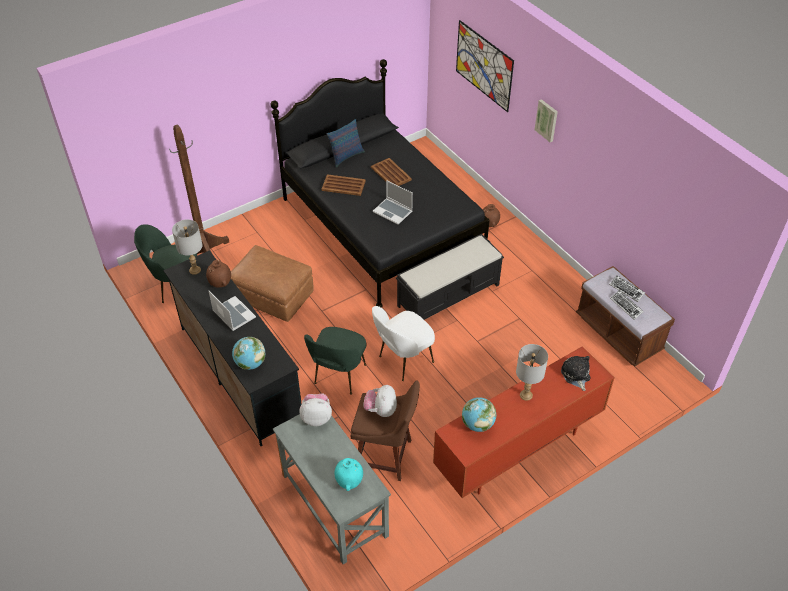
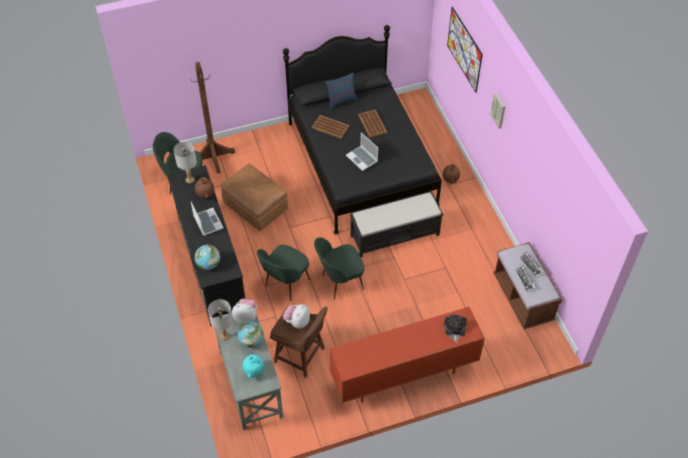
camera: 15 degrees right, 5 degrees up
(402, 361) = (339, 283): white chair -> green chair
(477, 424) = (363, 350): globe -> globe (251, 341)
(525, 395) = (409, 336): grey table lamp -> grey table lamp (224, 336)

